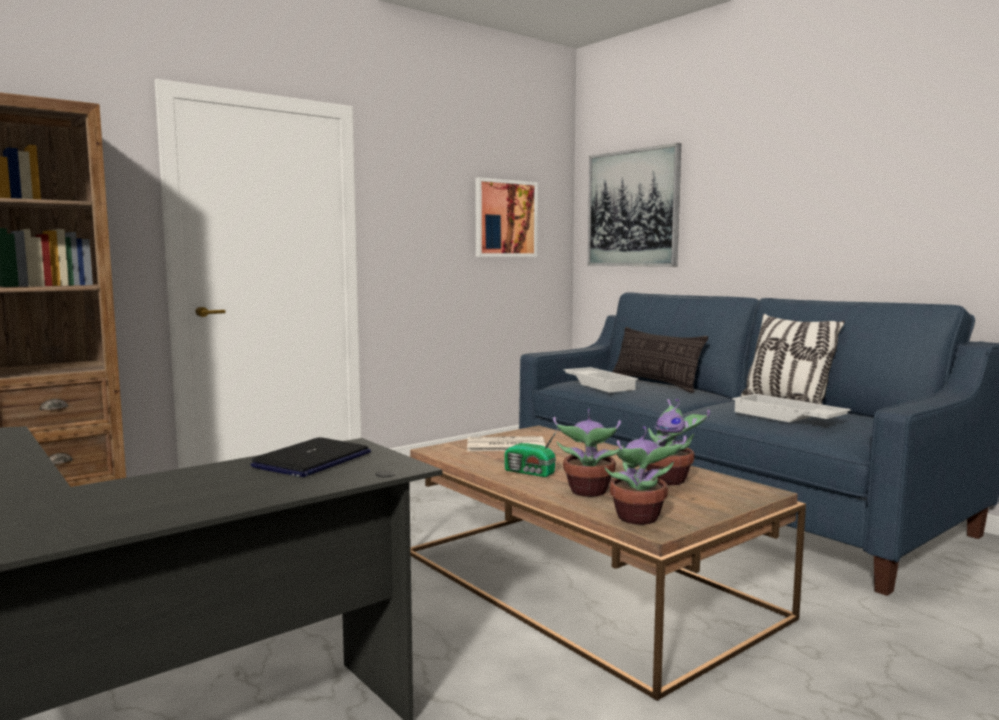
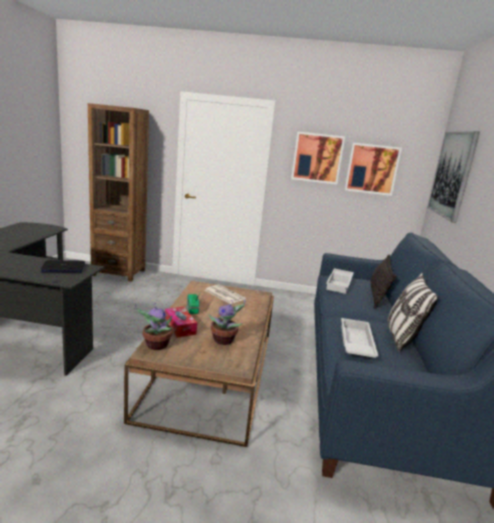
camera: 45 degrees right, 10 degrees up
(431, 207) = (317, 158): none -> picture
(588, 492) = (180, 327): potted plant -> tissue box

